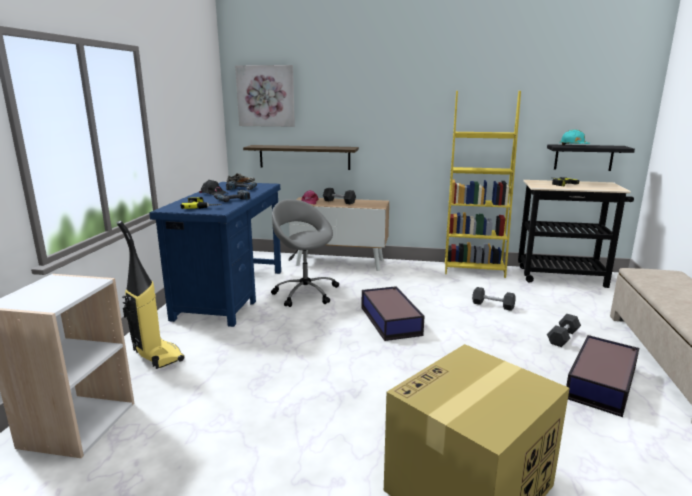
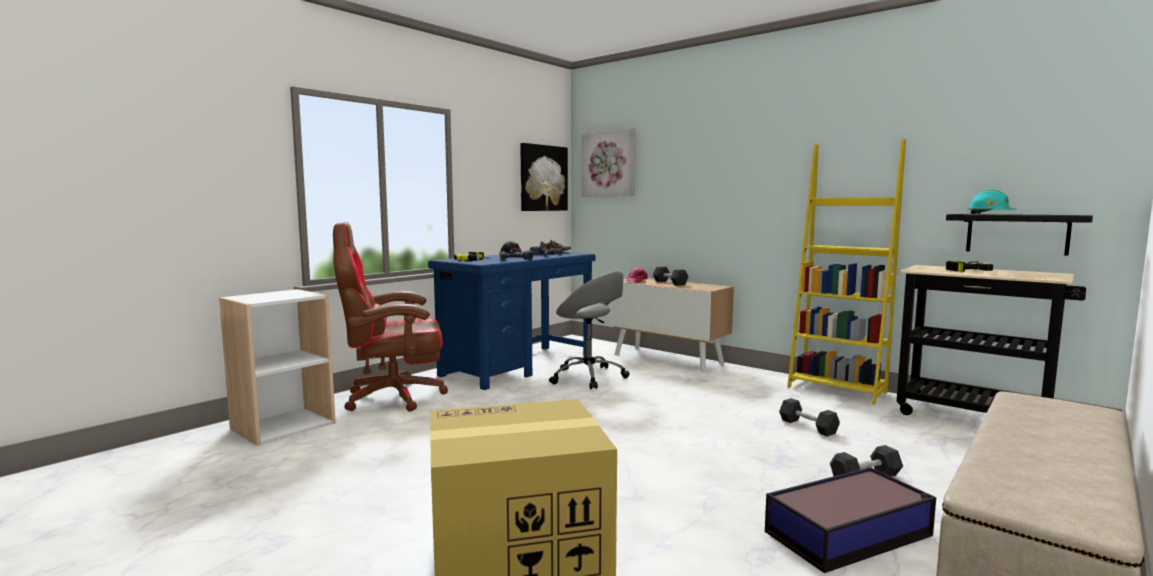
camera: 30 degrees right, 10 degrees down
(157, 356) = (394, 397): vacuum cleaner -> brown office chair
(207, 110) = (543, 178): none -> picture
(304, 157) = (643, 230): shelf -> none
(305, 293) = (590, 377): grey office chair -> grey office chair turned 150 degrees clockwise
(390, 320) = (649, 415): storage box -> none

